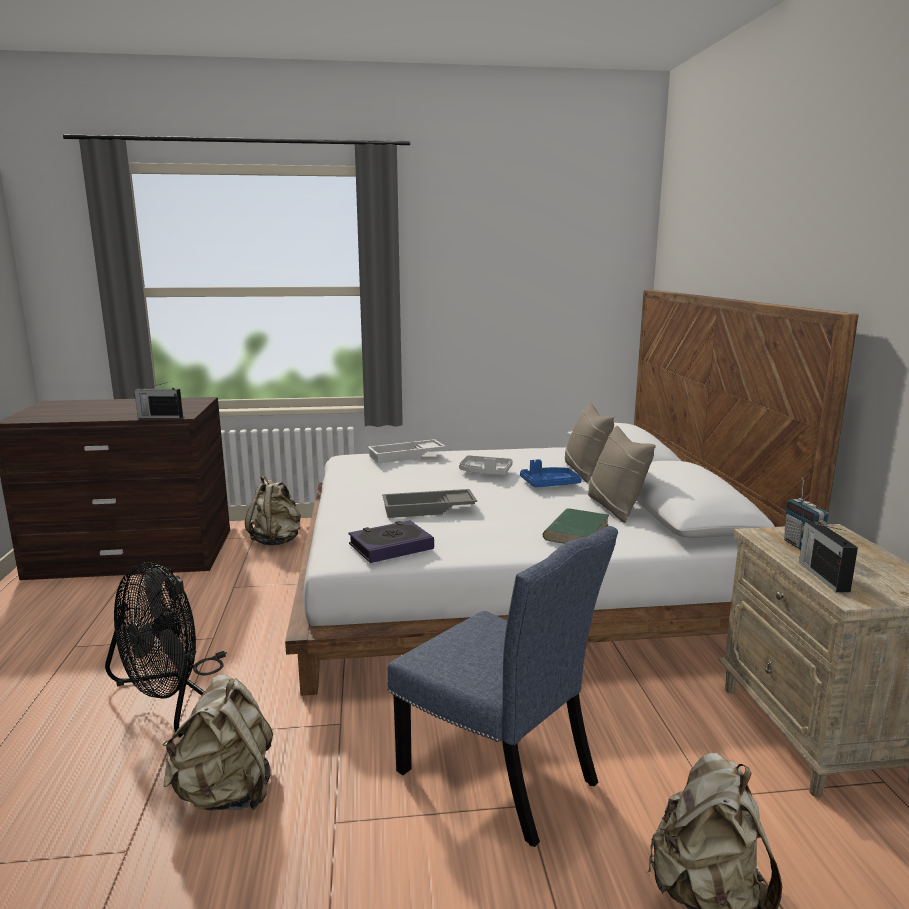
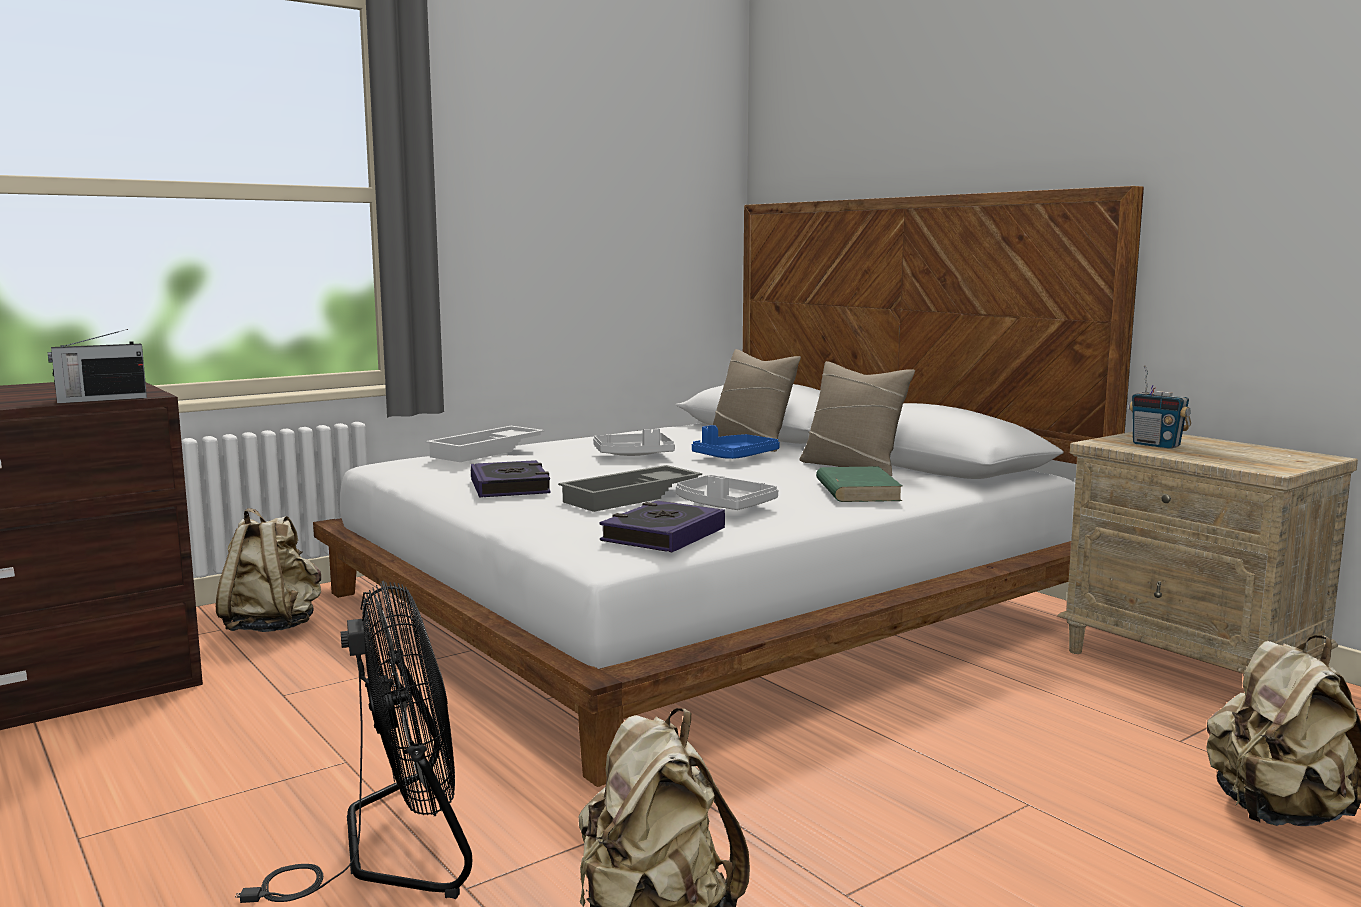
camera: 30 degrees left, 5 degrees down
(174, 696) = (389, 844): black fan -> black fan turned 120 degrees counterclockwise
(377, 488) = (510, 487): none -> book
(465, 529) = (723, 506): none -> grey tray
(496, 772) = (955, 786): blue chair -> none
(823, 576) = (1219, 460): radio -> none

